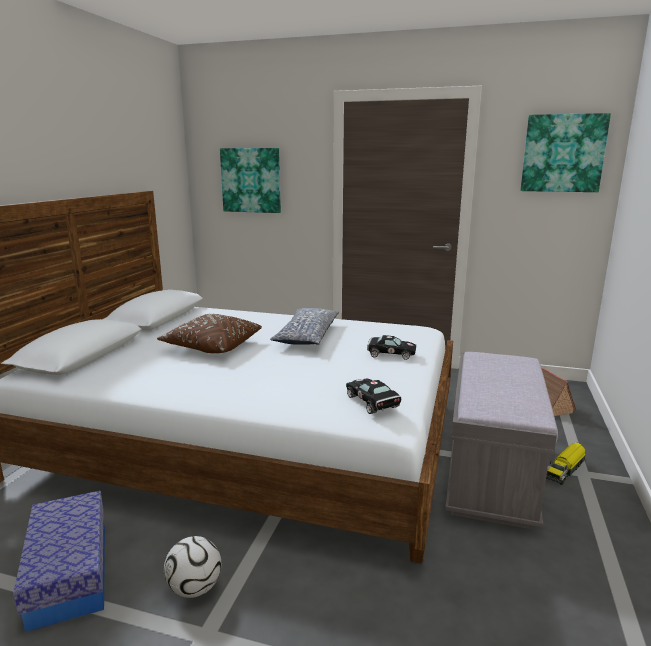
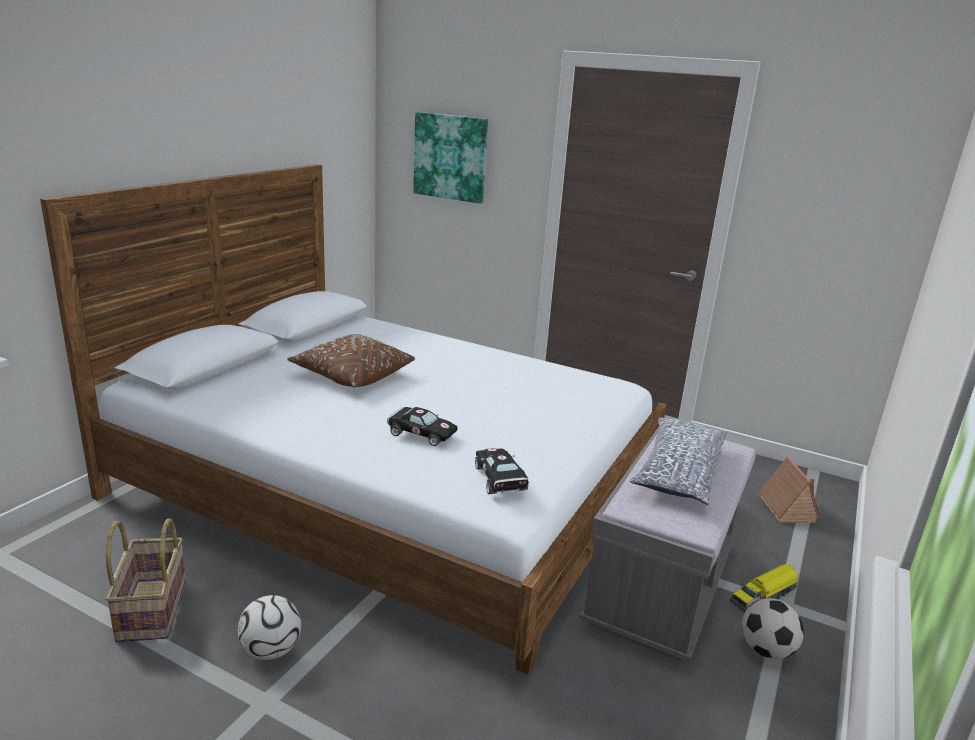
camera: 10 degrees right, 5 degrees up
(69, 573) = (151, 609): storage box -> basket
(306, 336) = (470, 376): pillow -> pillow (678, 471)
(389, 354) = (558, 416): black toy car -> black toy car (419, 433)
(563, 153) = (863, 167): picture -> none
(587, 508) = (766, 650): none -> football

